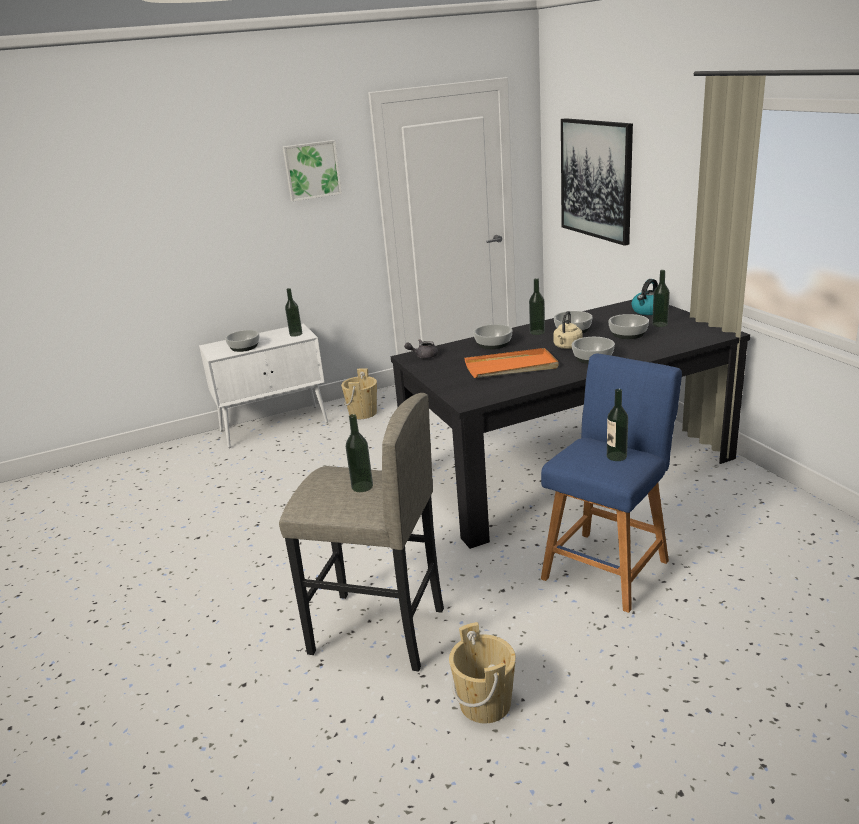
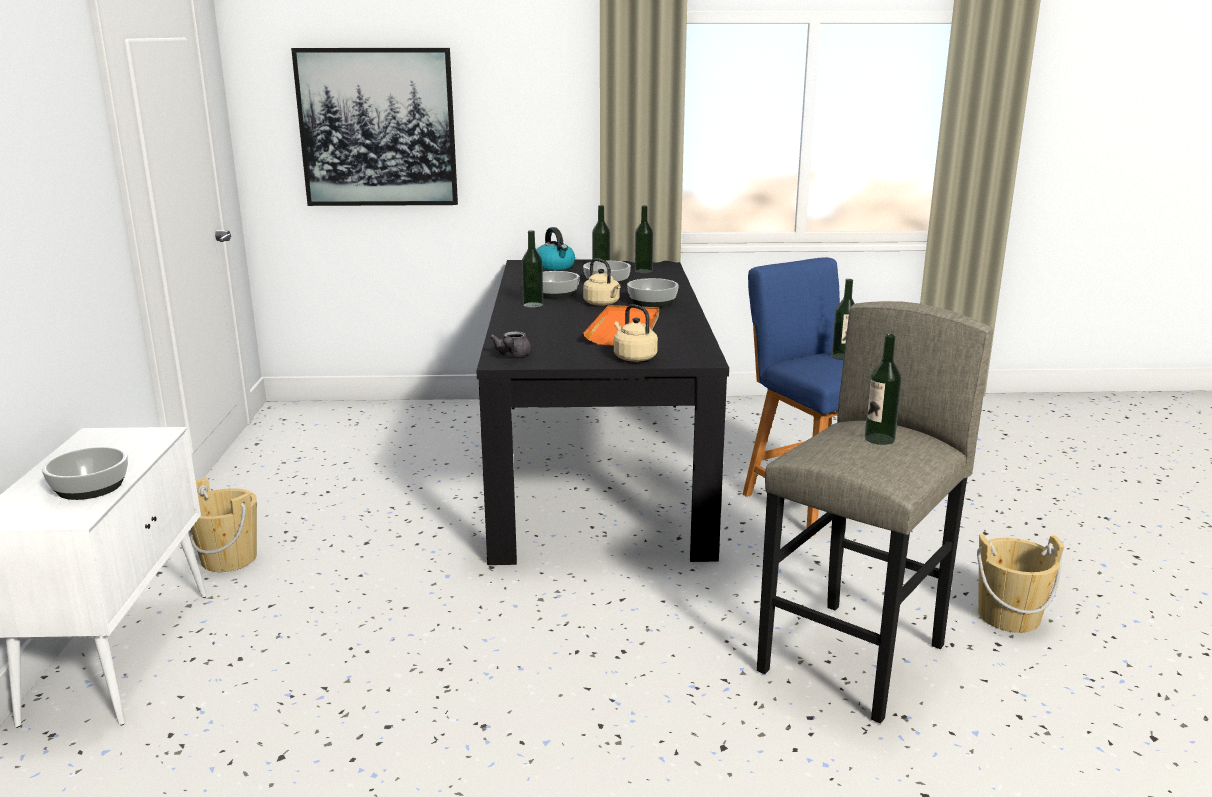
camera: 70 degrees left, 5 degrees down
(296, 334) = (129, 439): bottle -> bottle (643, 271)
(311, 170) = (48, 107): picture -> none
(451, 383) = (633, 357): none -> beige kettle
(493, 344) = (535, 324): bowl -> none

